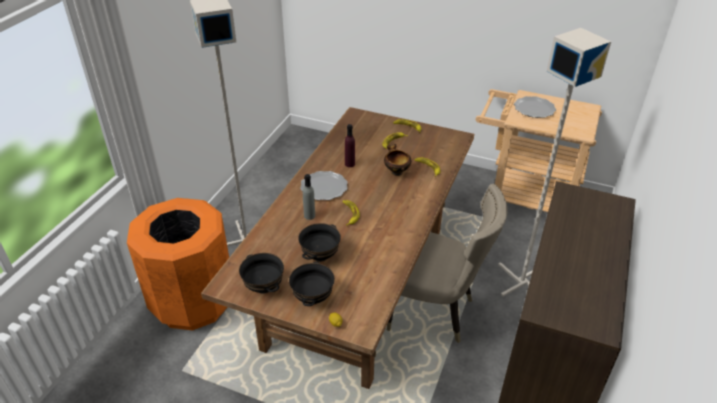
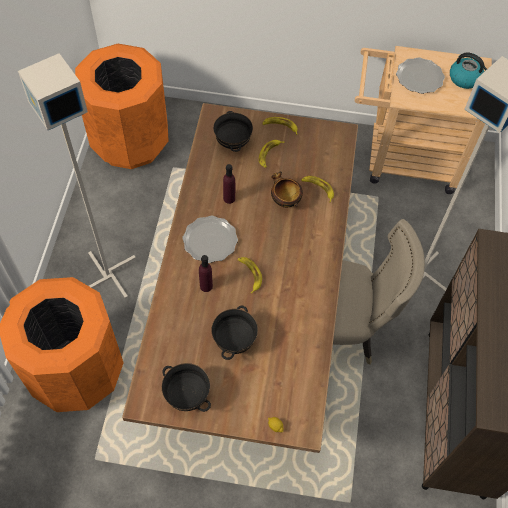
camera: 15 degrees left, 20 degrees up
(296, 157) = (130, 142): none -> orange trash can
(309, 216) = (206, 286): grey bottle -> purple bottle
(313, 298) = (243, 399): black bowl -> black bowl (233, 143)
(575, 114) = (465, 79): none -> kettle

